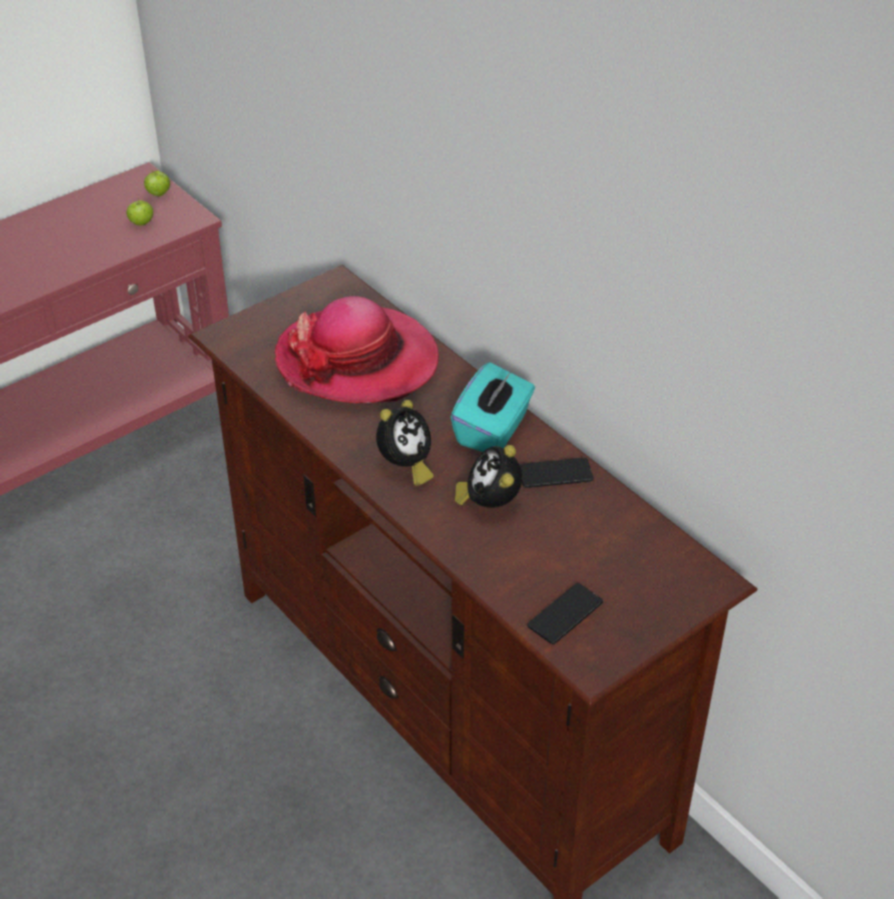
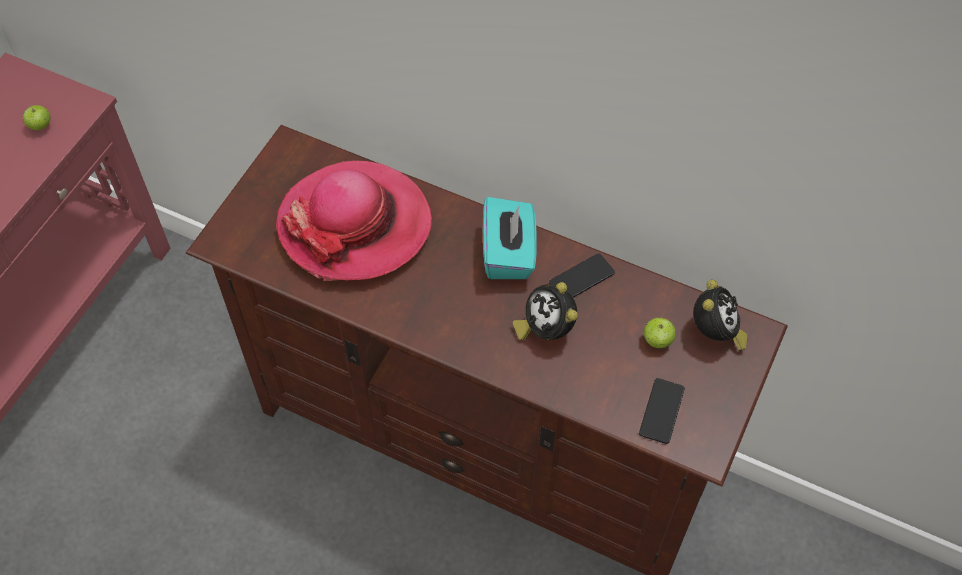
camera: 25 degrees left, 15 degrees up
(158, 194) = (37, 87): apple -> apple (657, 340)
(405, 467) = (457, 319): alarm clock -> alarm clock (715, 333)

